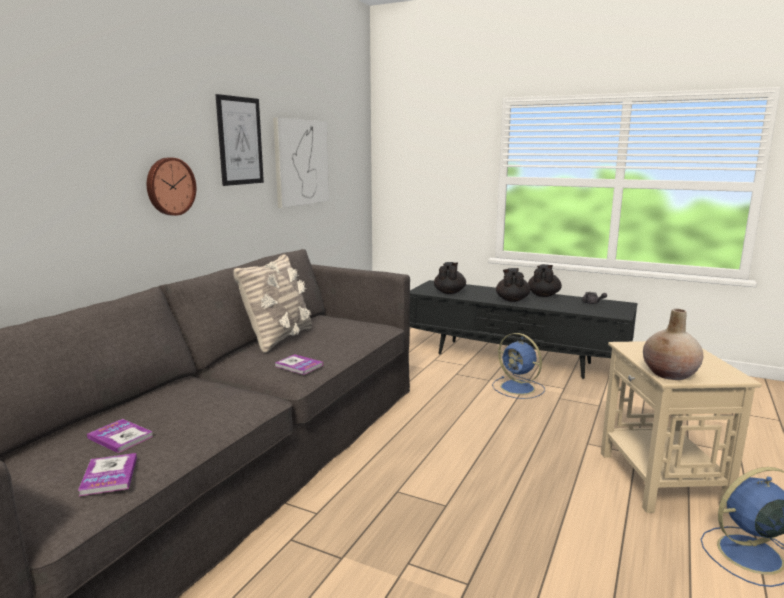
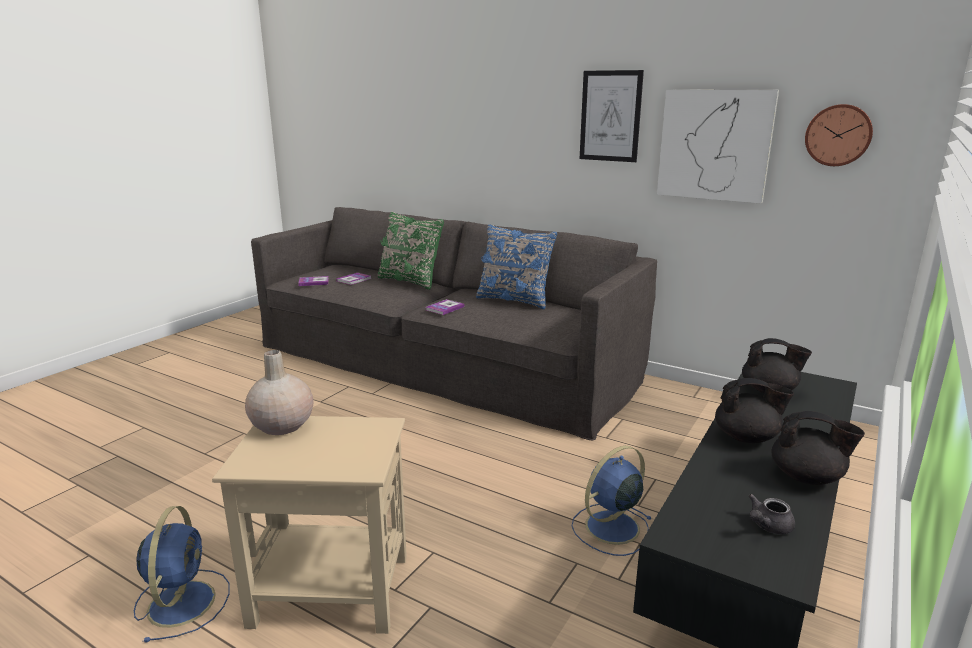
camera: 95 degrees right, 5 degrees up
(165, 393) = (409, 282): none -> green pillow
(169, 186) = (524, 152): wall clock -> wall clock (838, 135)
(279, 339) = (514, 301): beige pillow -> blue pillow

